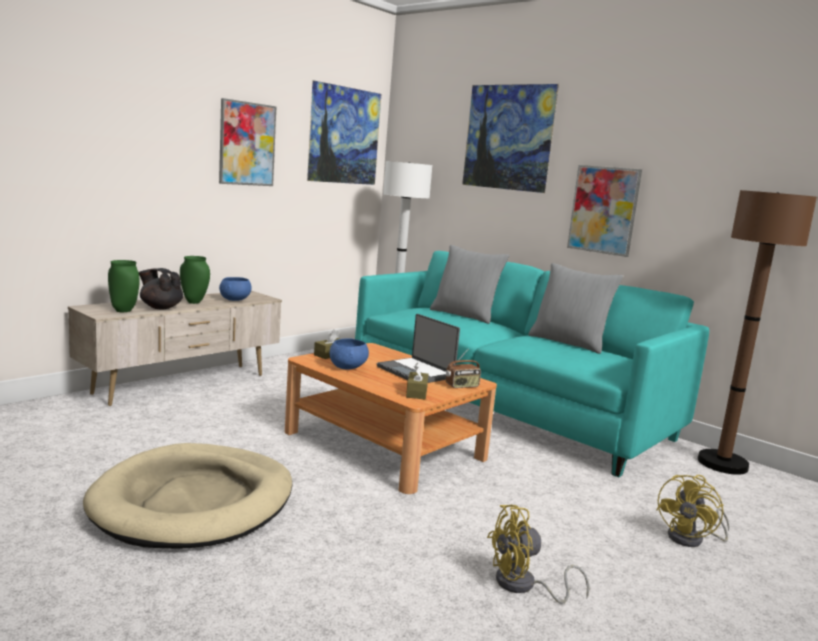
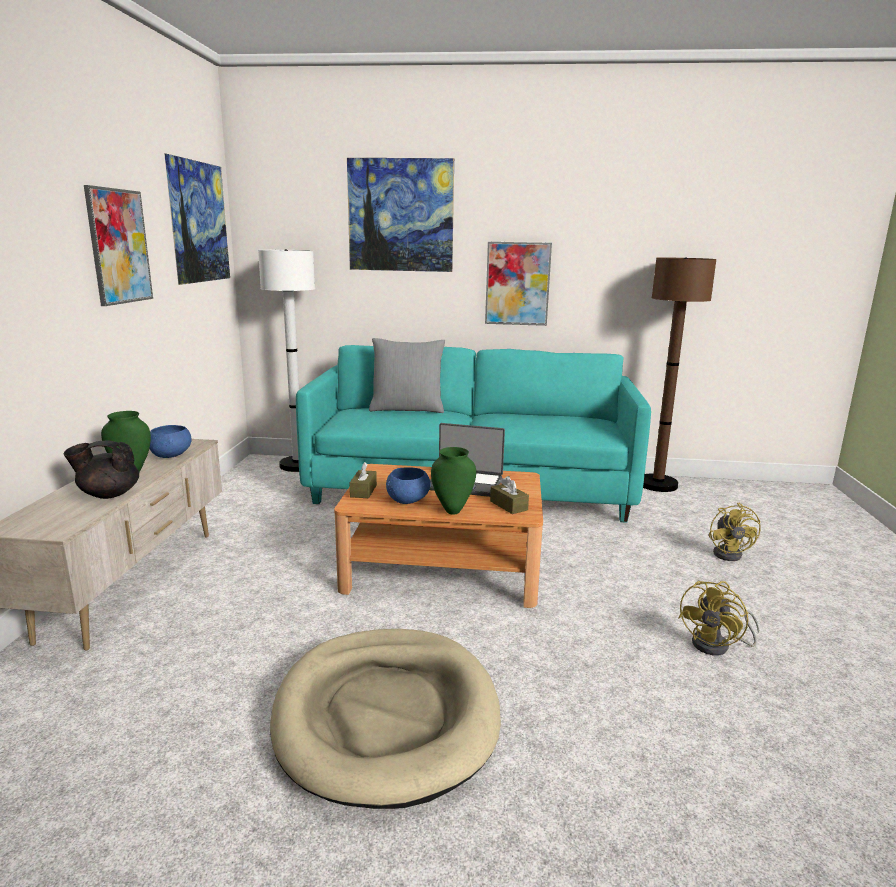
camera: 35 degrees left, 5 degrees up
(124, 311) = (73, 515): green vase -> green vase (452, 510)
(462, 386) = (523, 485): radio -> none
(569, 342) = (529, 415): grey pillow -> none

